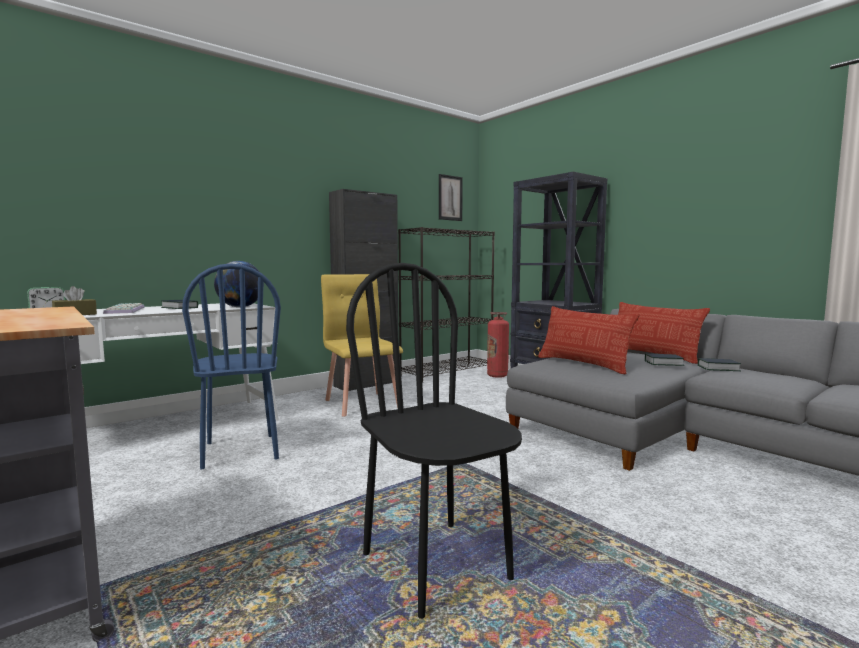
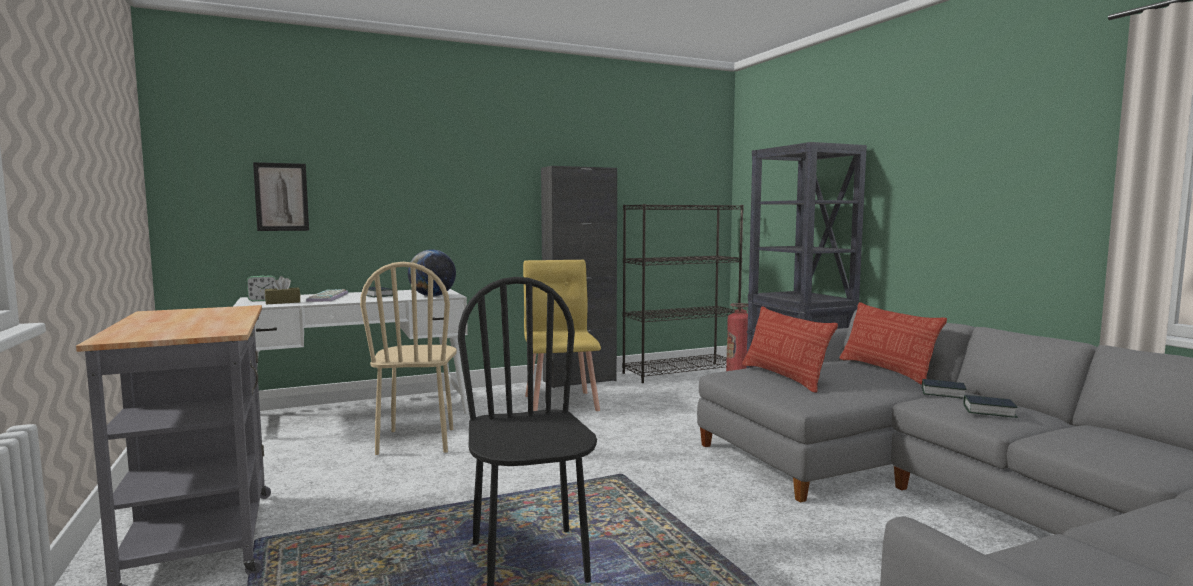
camera: 15 degrees right, 0 degrees up
(240, 451) = (417, 441): blue chair -> beige chair
(450, 198) = (693, 164): picture -> picture (281, 197)
(663, 363) = (879, 382): book -> book (989, 411)

